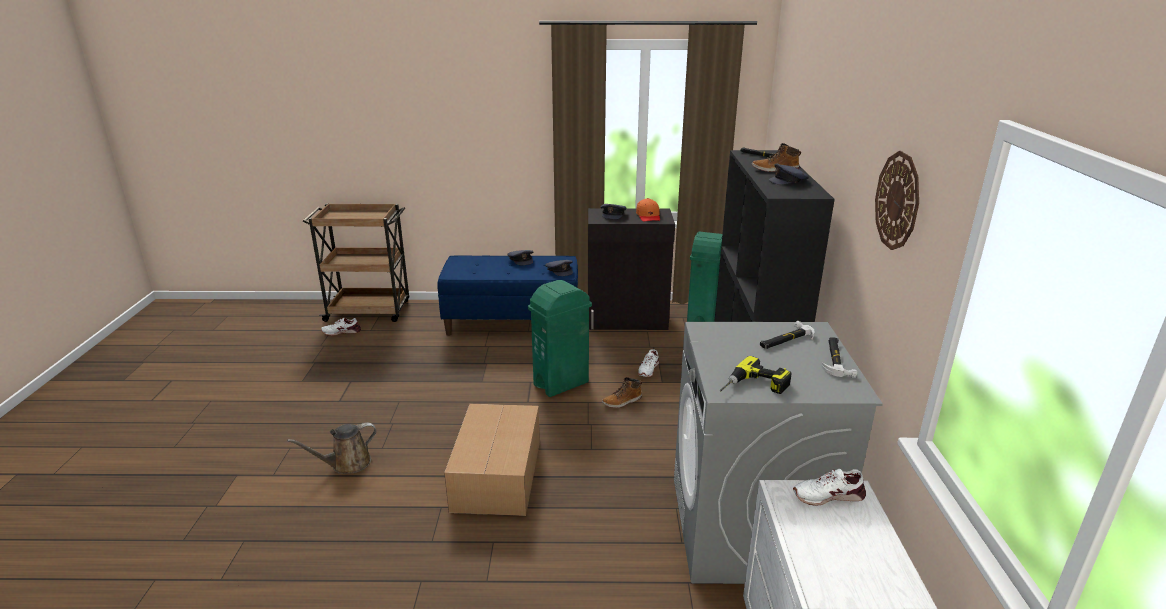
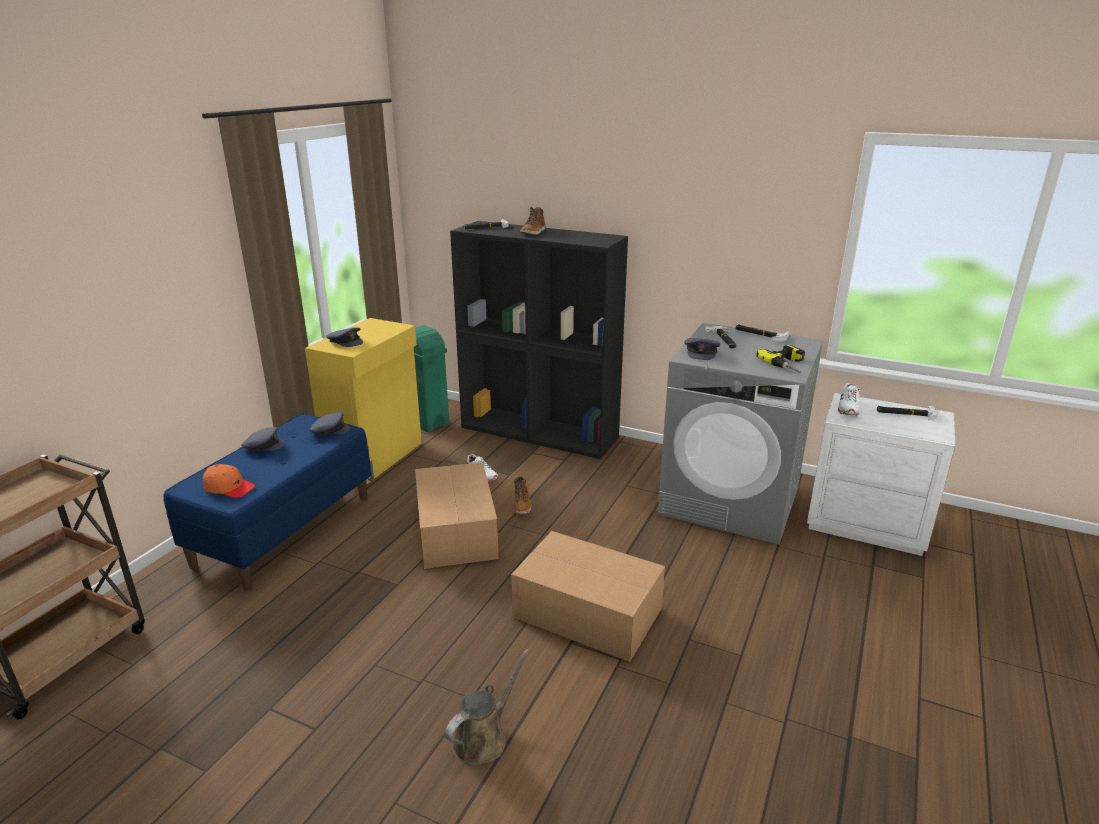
camera: 65 degrees left, 0 degrees up
(341, 332) = (92, 700): white shoe -> none
(347, 464) = (483, 738): brown watering can -> brown watering can turned 135 degrees counterclockwise
(562, 383) = (457, 530): green trash can -> cardboard box
(627, 320) = (376, 457): black cabinet -> yellow cabinet
(648, 216) = (377, 329): orange cap -> orange cap (229, 487)
(789, 181) = (569, 235): grey cap -> grey cap (701, 352)
(869, 553) = (906, 413): none -> hammer
(897, 201) = (738, 212): wall clock -> none

